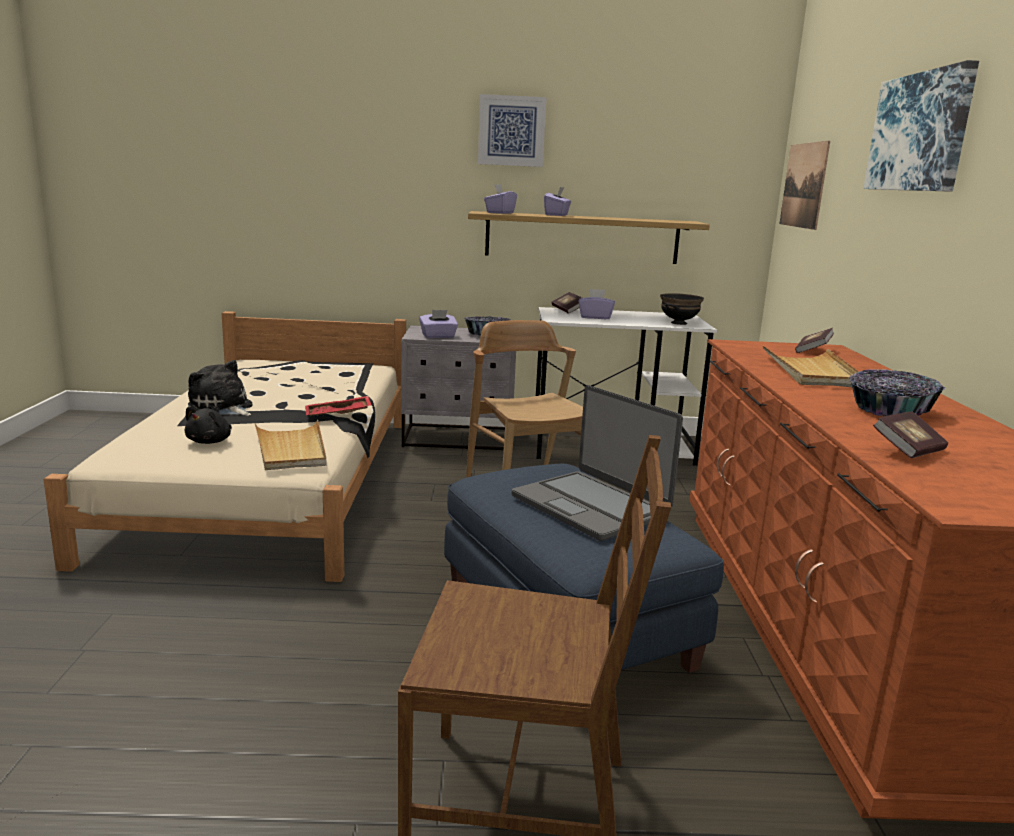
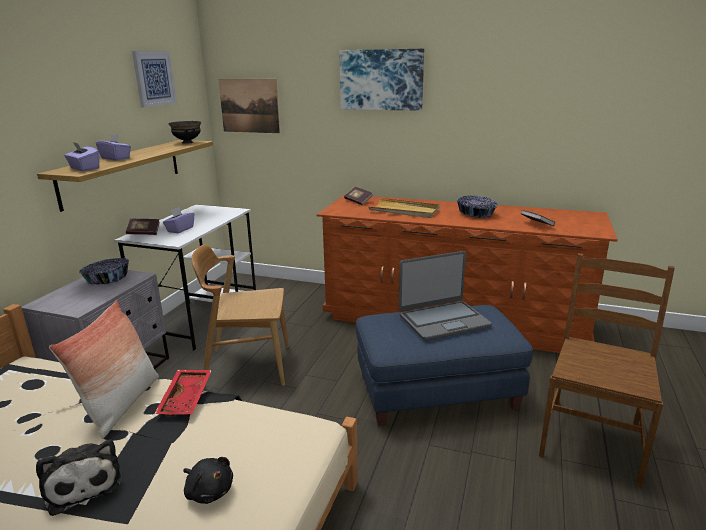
camera: 70 degrees left, 5 degrees up
(222, 408) = (83, 483): plush toy -> plush toy turned 90 degrees counterclockwise
(291, 449) = (265, 434): beige tray -> none
(324, 399) = (121, 405): none -> pillow
(438, 336) = (91, 299): purple tissue box -> none
(511, 131) = (50, 88): picture -> picture (154, 78)
(678, 323) = (223, 213): black bowl -> black bowl (187, 142)

